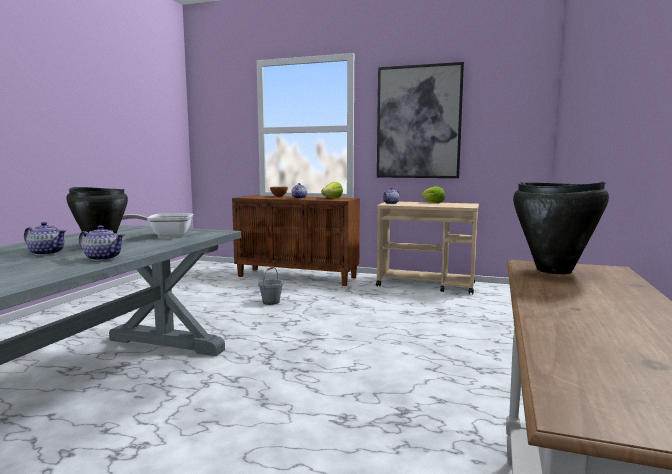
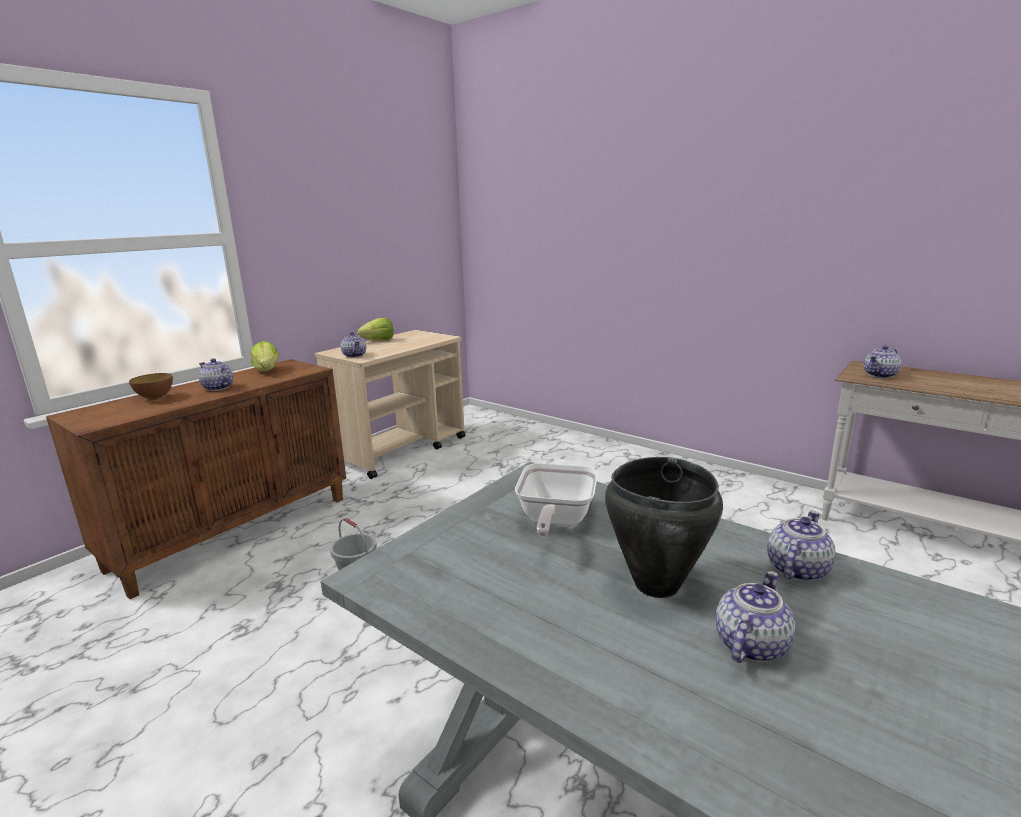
camera: 70 degrees left, 10 degrees up
(418, 122) = (332, 225): picture -> none
(554, 270) = (880, 375): black cooking pot -> teapot

